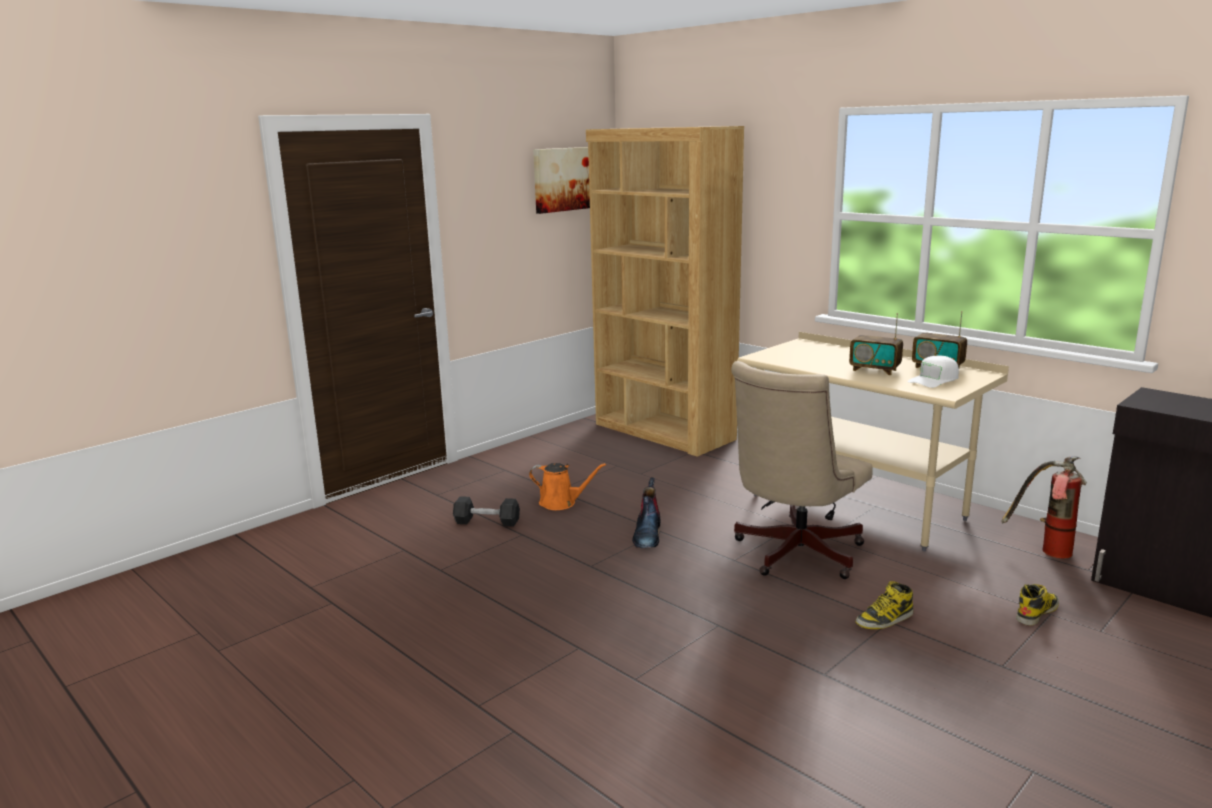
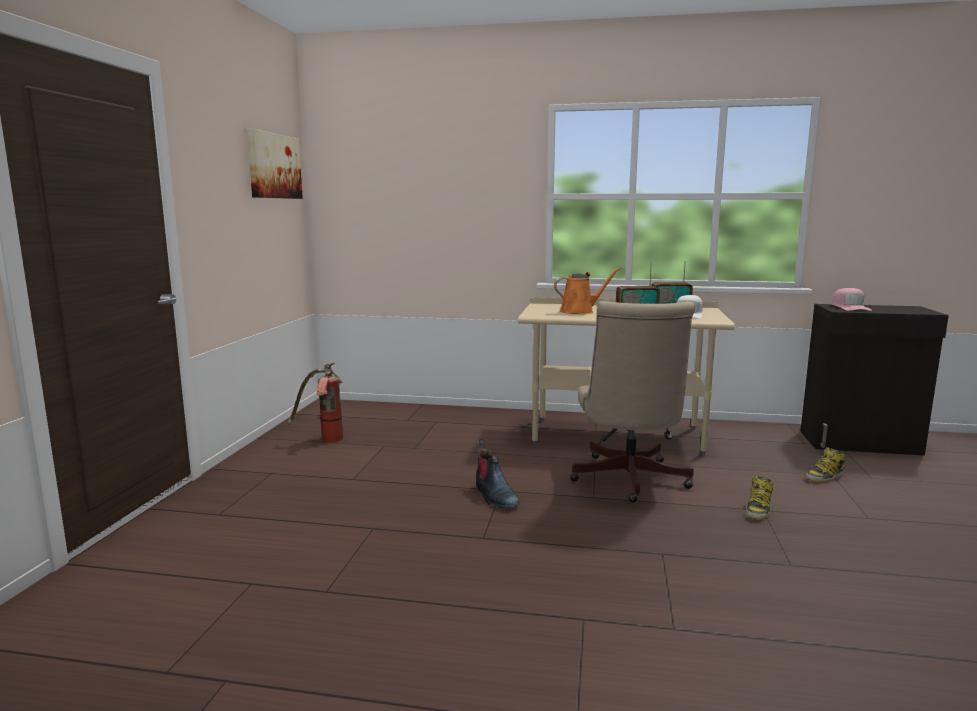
camera: 35 degrees left, 5 degrees down
(487, 522) = (317, 526): black dumbbell -> none
(561, 503) = (374, 489): orange watering can -> orange watering can (580, 311)
(663, 432) = (388, 412): brown bookcase -> none
(1036, 612) = (825, 476): boot -> boot turned 135 degrees counterclockwise
(1045, 552) = (766, 438): fire extinguisher -> fire extinguisher (323, 441)
(1171, 401) = (850, 307): none -> pink cap

